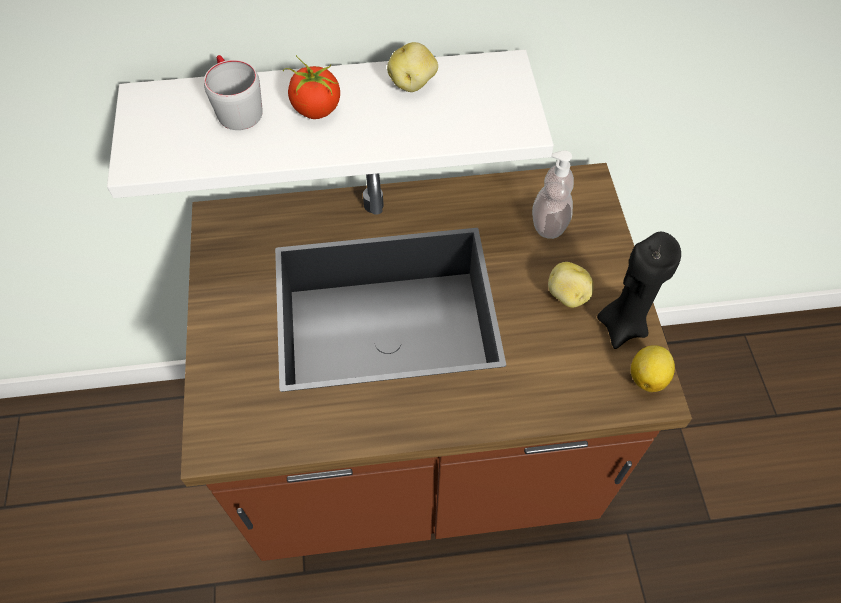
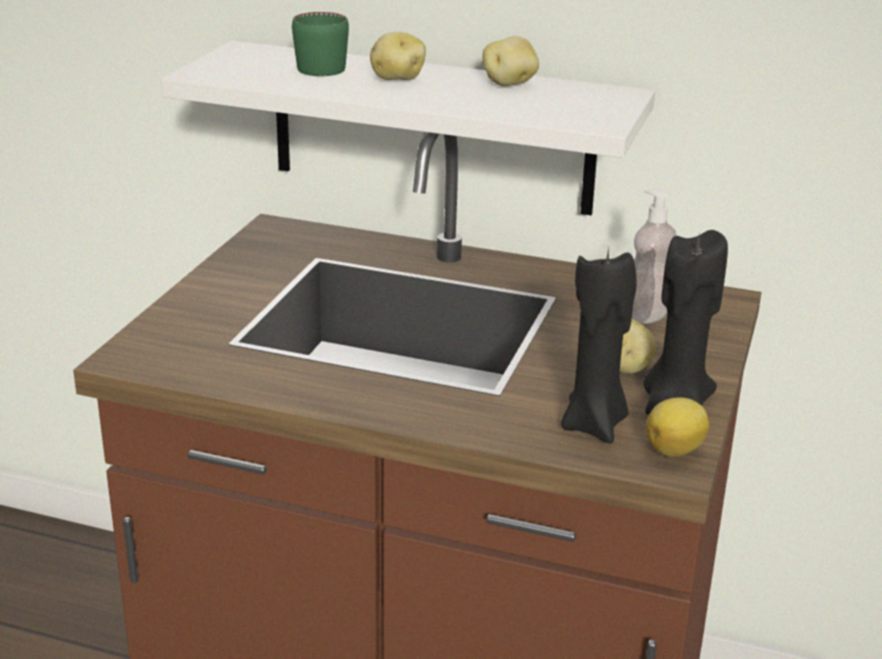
camera: 25 degrees right, 30 degrees down
(236, 107) = (321, 65): grey mug -> green mug
(316, 109) = (396, 79): tomato -> potato
(585, 371) = (595, 424): none -> black candle

